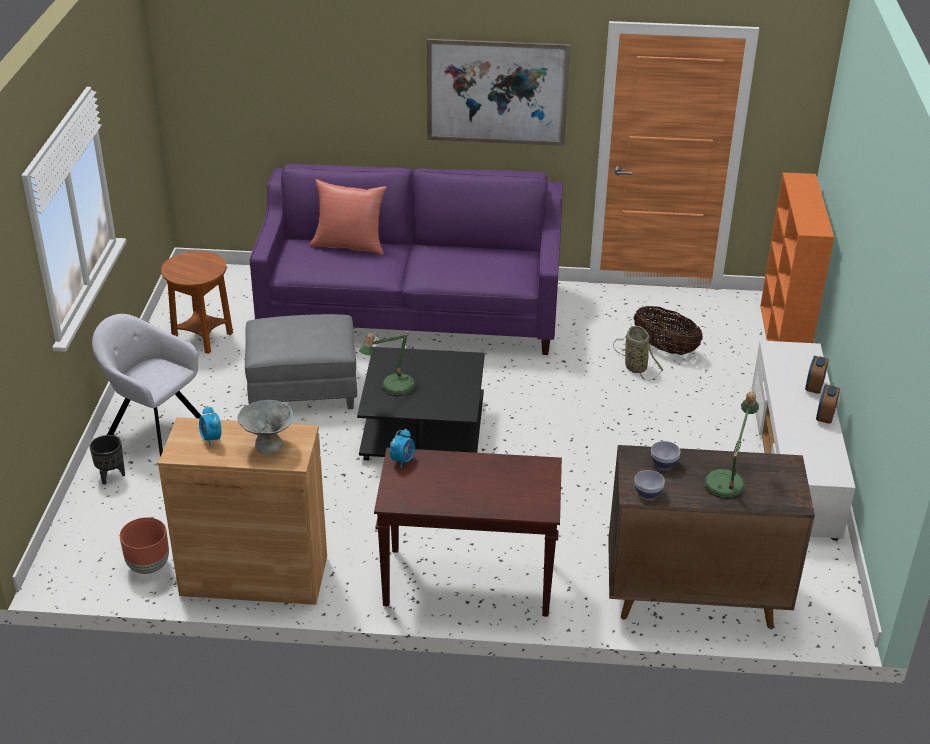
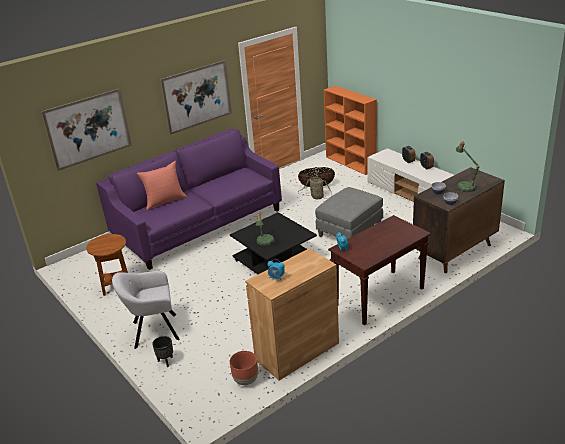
camera: 40 degrees left, 5 degrees down
(268, 445) = (304, 265): grey bowl -> none
(279, 78) = (88, 129): none -> picture
(302, 390) = (199, 277): grey ottoman -> grey ottoman (350, 231)

